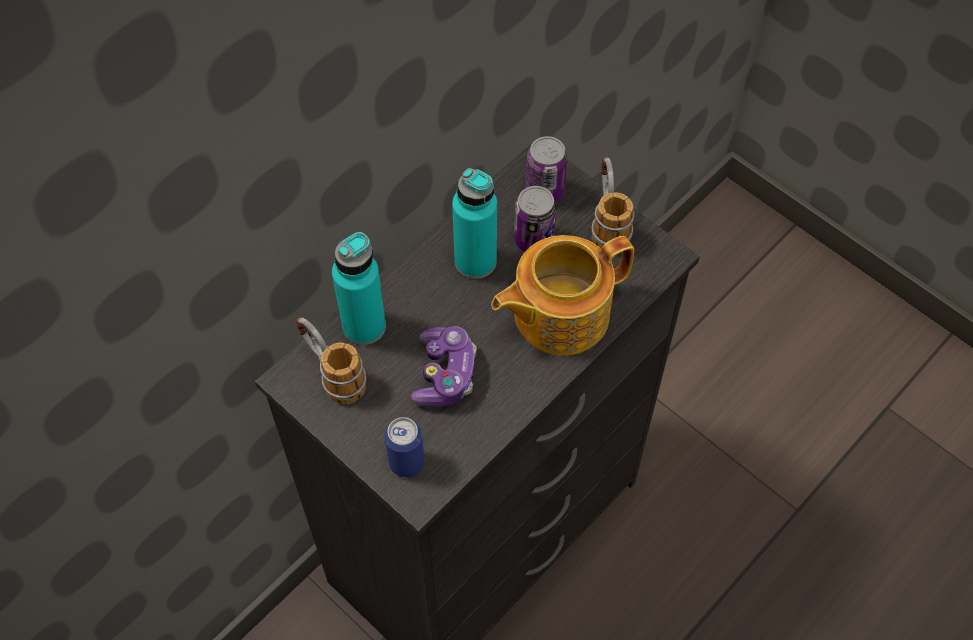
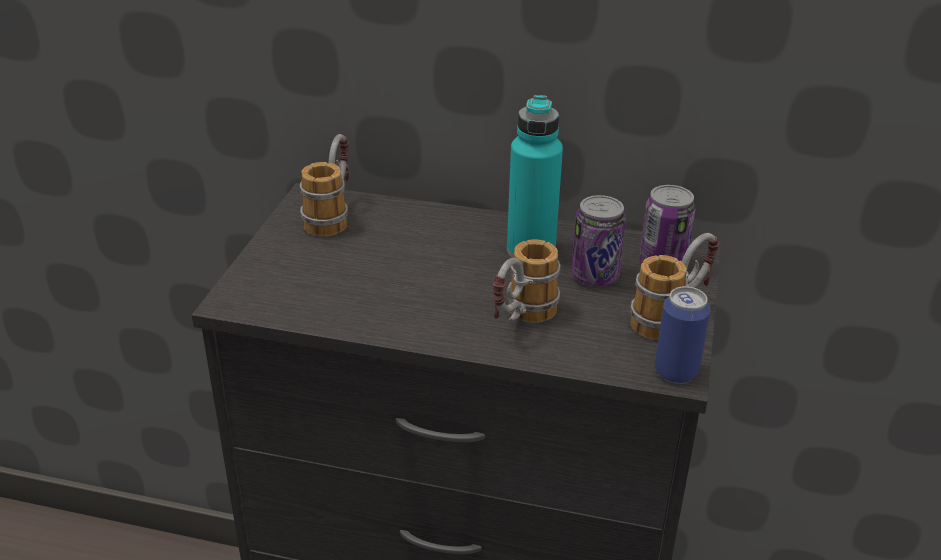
camera: 60 degrees right, 25 degrees down
(364, 326) = (398, 215): turquoise bottle -> none
(406, 462) = (265, 283): can -> can (676, 372)
(445, 374) = (383, 274): game controller -> none
(558, 314) = (520, 320): teapot -> mug

